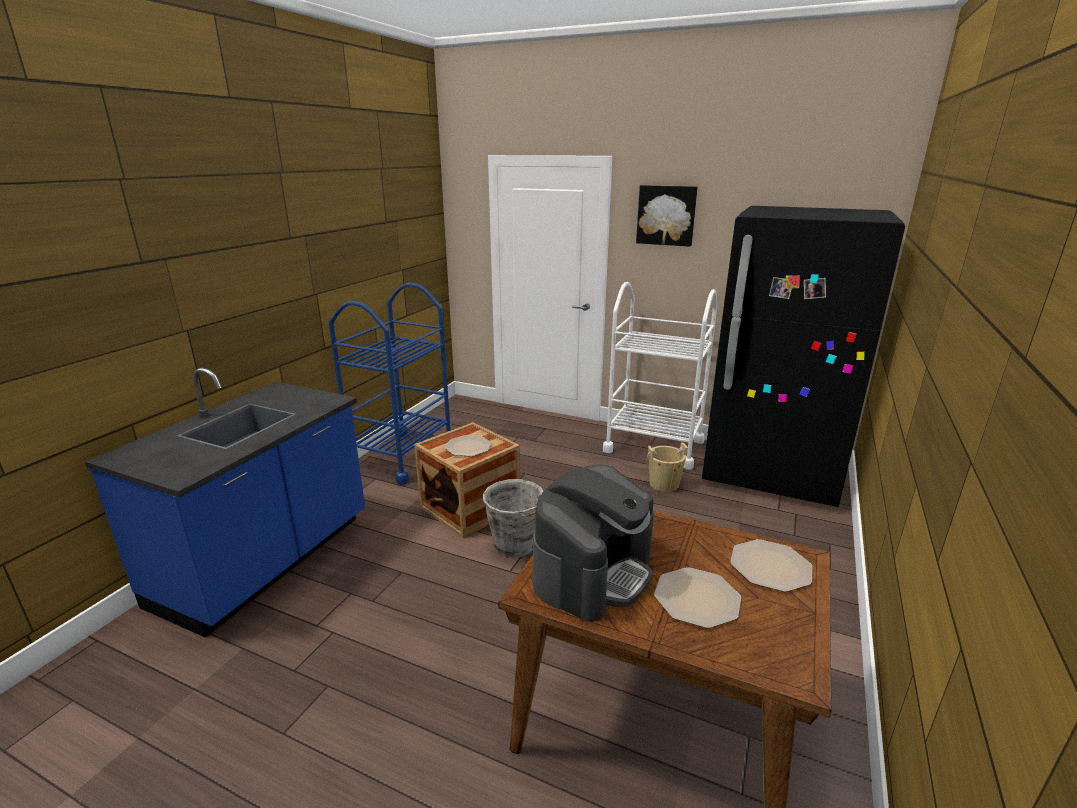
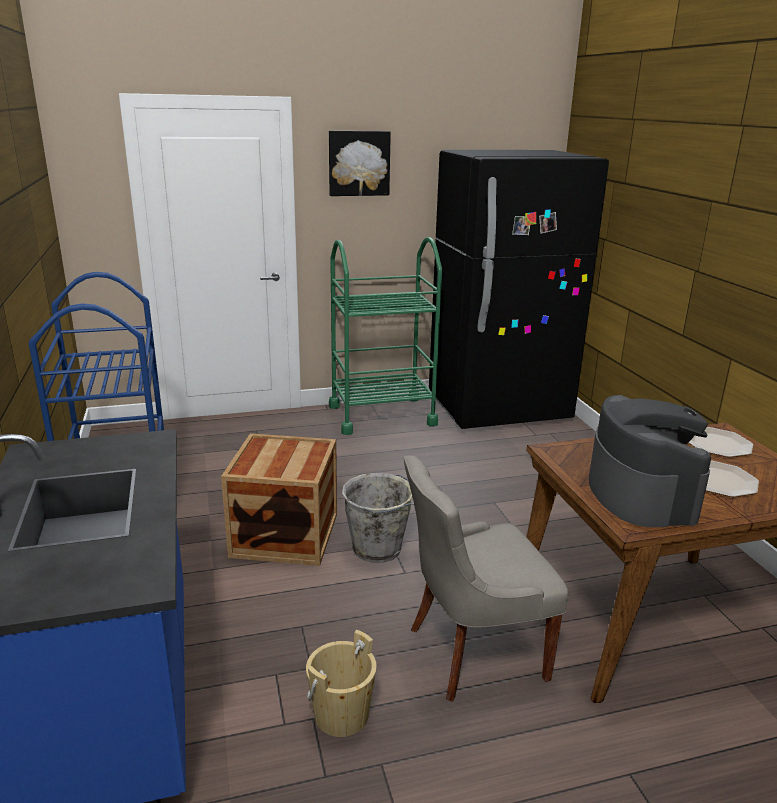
camera: 40 degrees left, 0 degrees up
(468, 447) = (285, 458): plate -> none
(477, 653) = (472, 652): none -> grey chair
(654, 446) = (382, 415): white cart -> green cart
(664, 484) = (432, 445): beige bucket -> beige bucket (341, 714)

